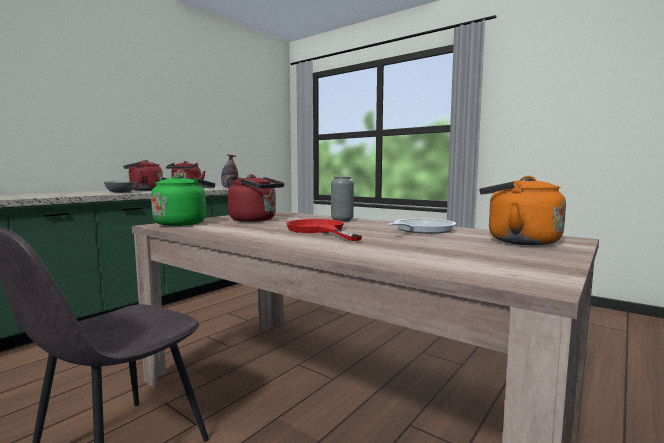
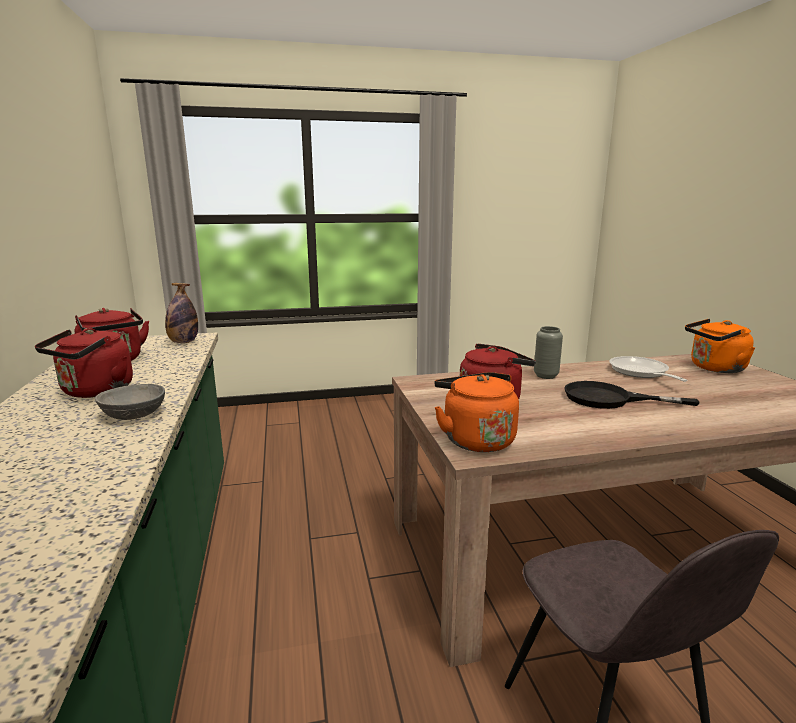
camera: 50 degrees left, 10 degrees up
(182, 223) = (475, 439): green kettle -> orange kettle
(319, 230) = (609, 399): red frying pan -> black frying pan

